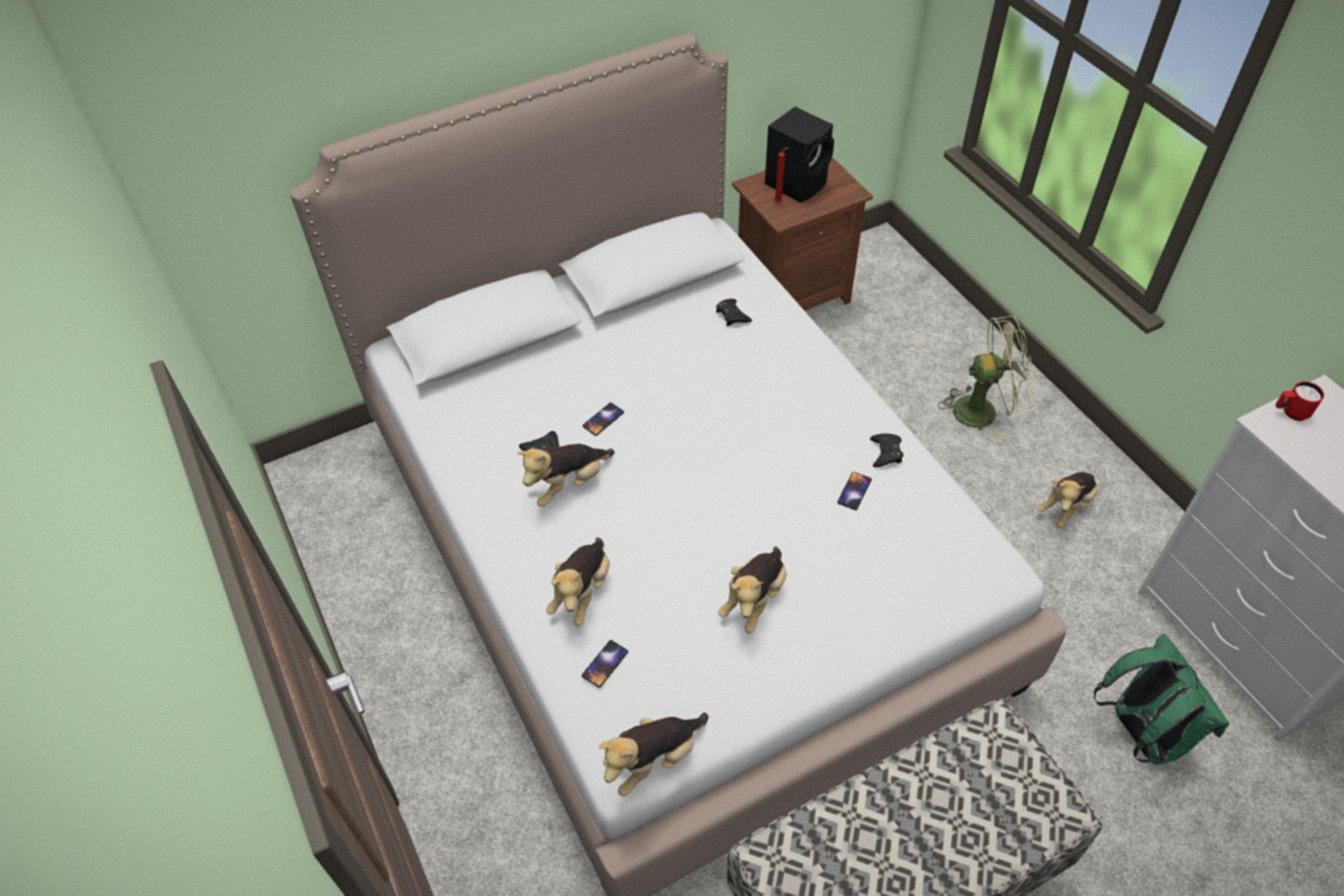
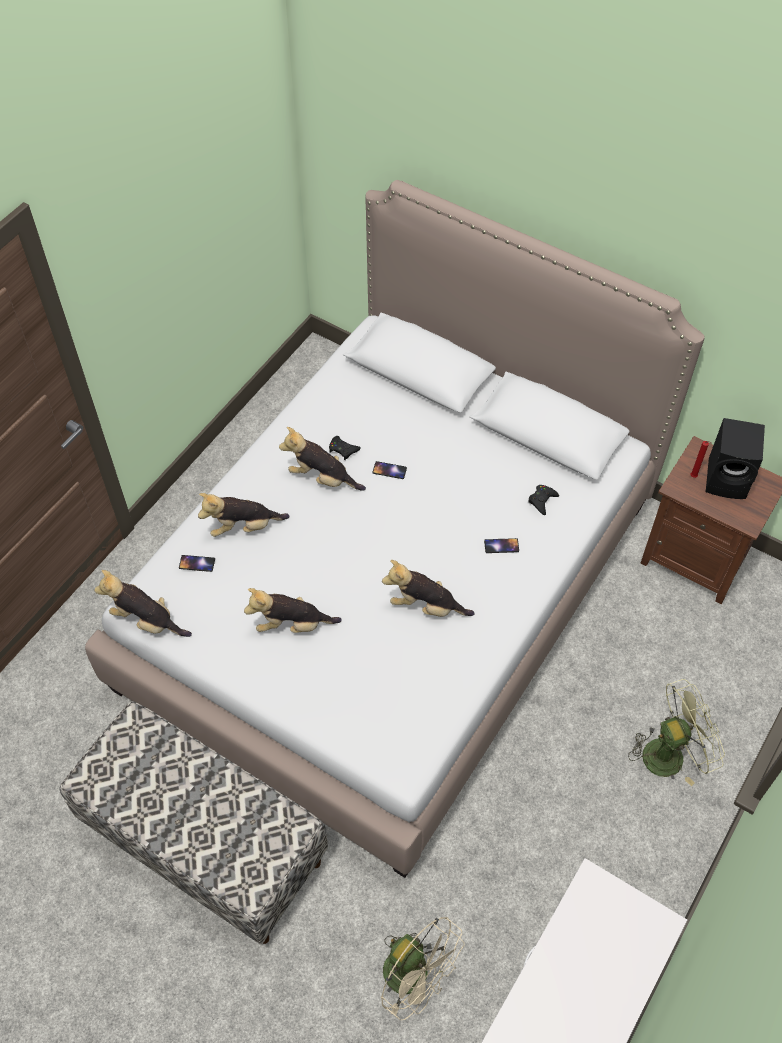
camera: 60 degrees right, 5 degrees up
(854, 491) = (420, 648): phone -> phone (501, 546)
(886, 453) = (470, 654): black game controller -> none
(983, 410) = (670, 753): green fan -> green fan turned 75 degrees counterclockwise
(1065, 506) = (606, 853): plush toy -> plush toy (425, 606)
(1140, 732) = (415, 977): green backpack -> beige fan
(1290, 412) = (618, 899): red mug -> none

